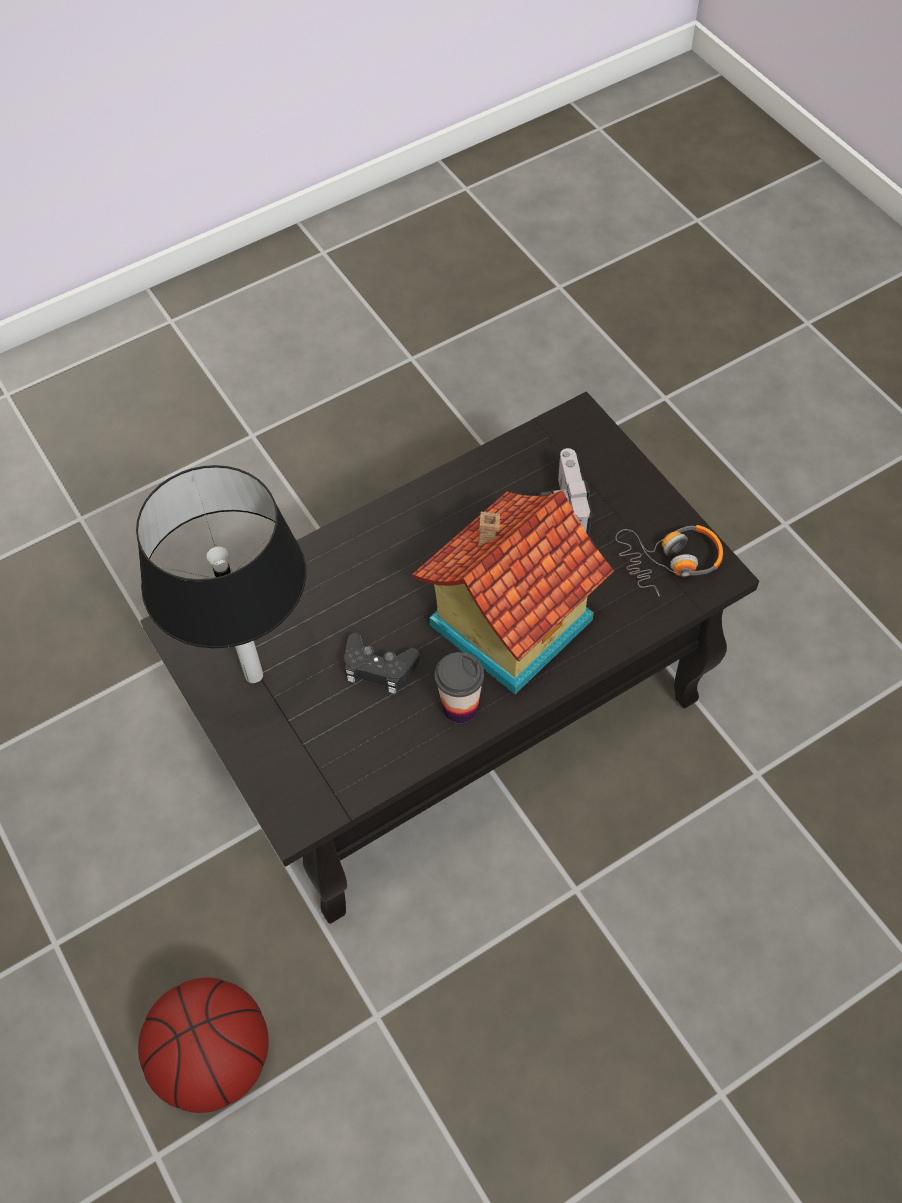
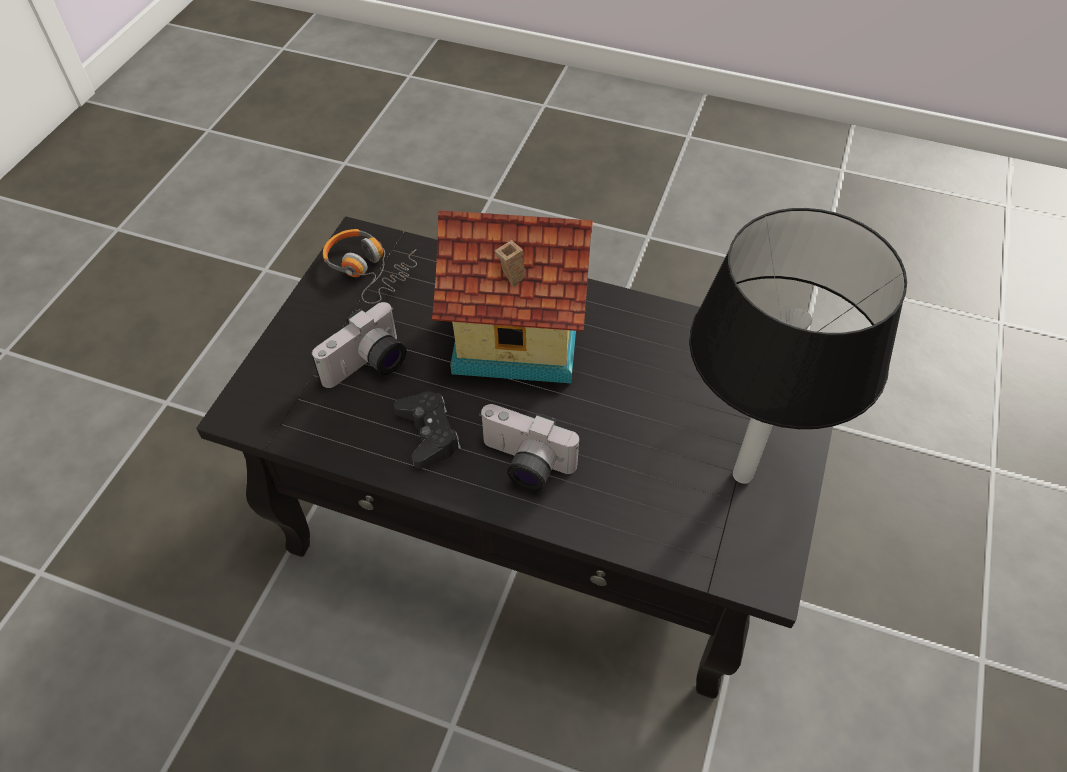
camera: 130 degrees left, 5 degrees down
(213, 1058) = (913, 483): basketball -> none
(378, 667) = (643, 391): black game controller -> black game controller (428, 433)
(387, 550) = (524, 464): none -> camera
(460, 707) = (622, 319): cup -> none

